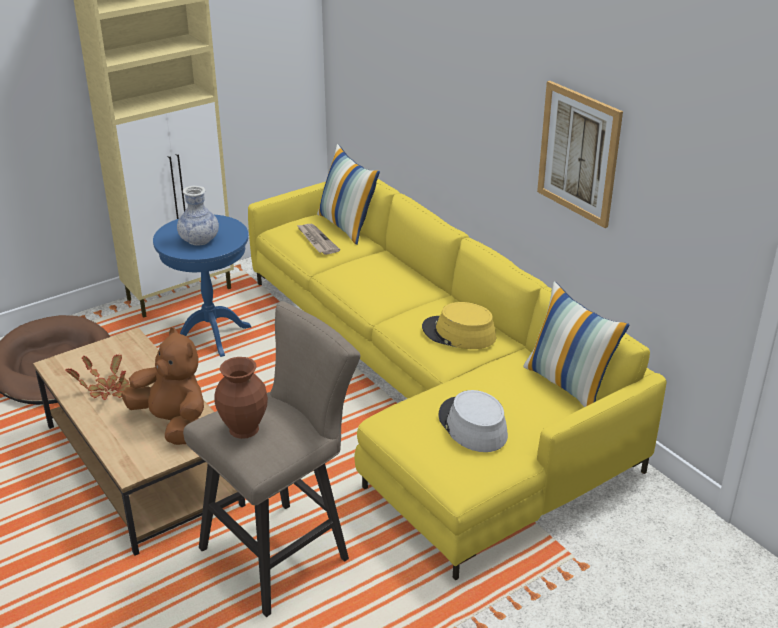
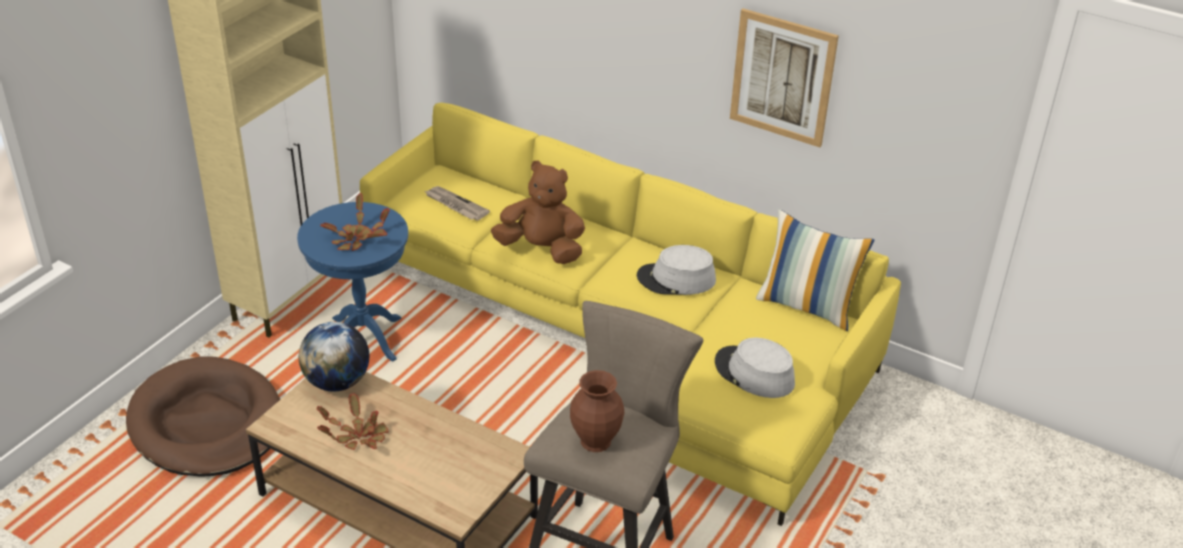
camera: 25 degrees left, 5 degrees up
(126, 347) = (337, 382): none -> globe
(173, 423) = (458, 453): brown plush toy -> brown plush toy (541, 249)
(199, 240) = (356, 239): vase -> potted plant
(347, 226) = (474, 180): pillow -> none
(458, 333) = (676, 279): yellow hat -> grey hat

